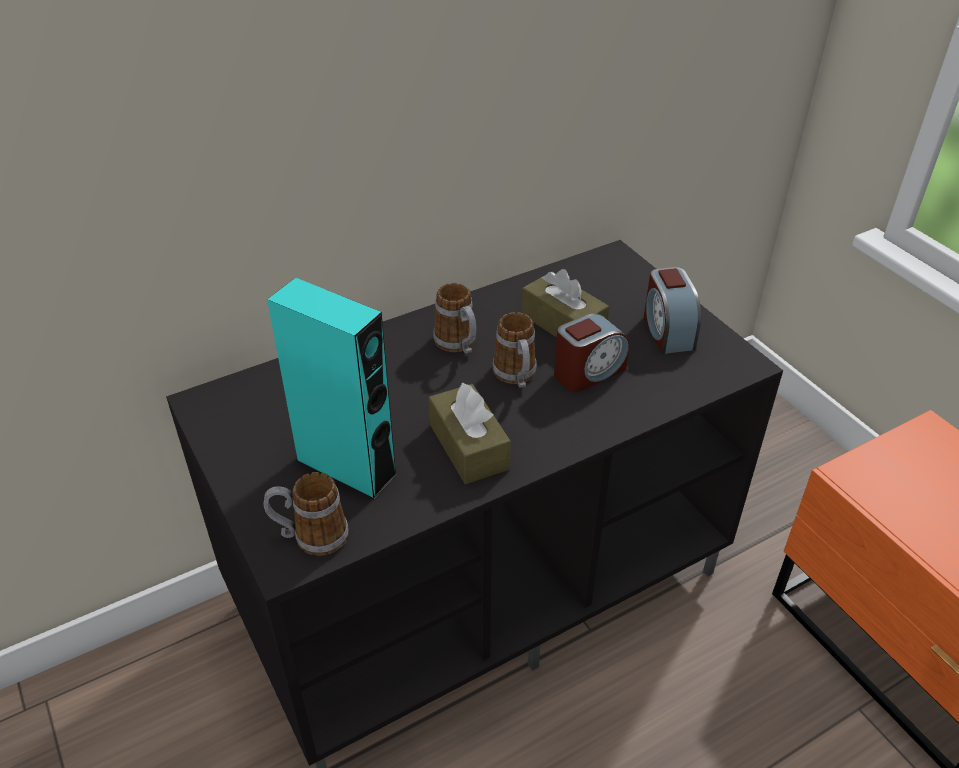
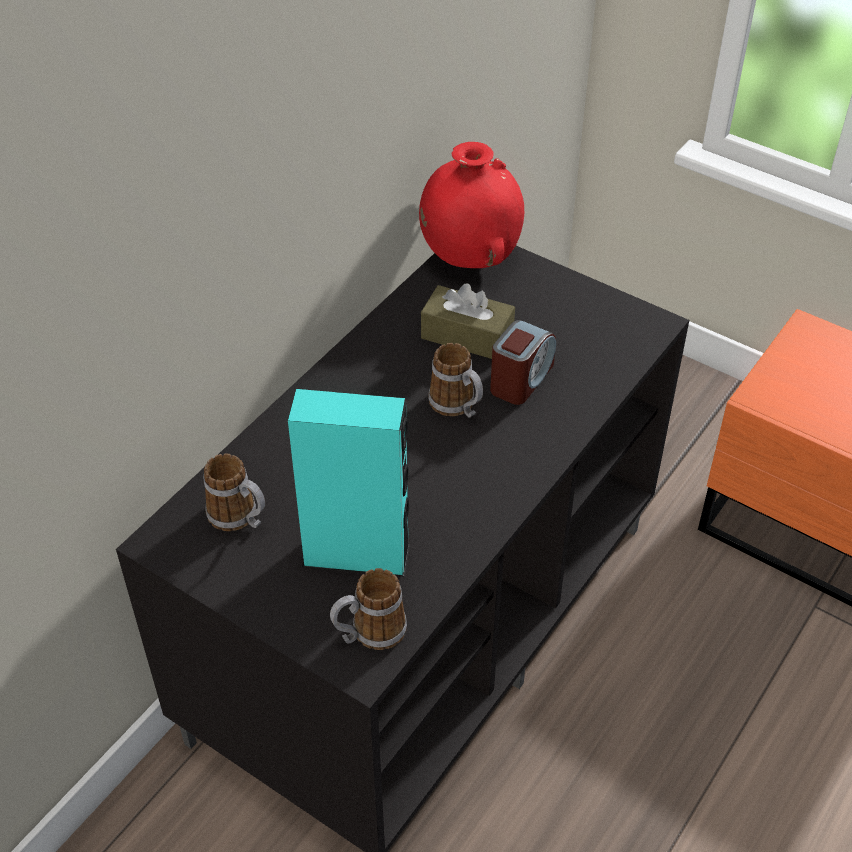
camera: 25 degrees left, 5 degrees up
(459, 345) = (381, 391): mug -> mug (240, 518)
(469, 446) = (457, 493): brown tissue box -> none
(605, 265) = (469, 258): none -> red vase
(667, 331) = (568, 312): alarm clock -> none

